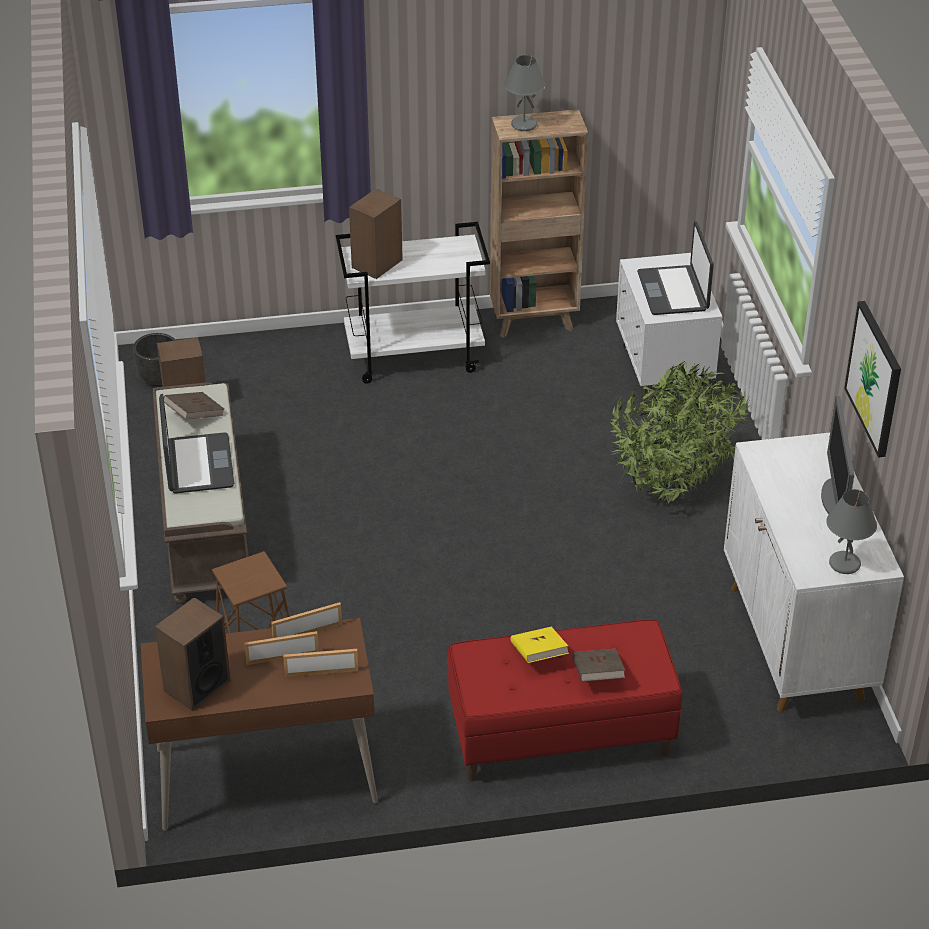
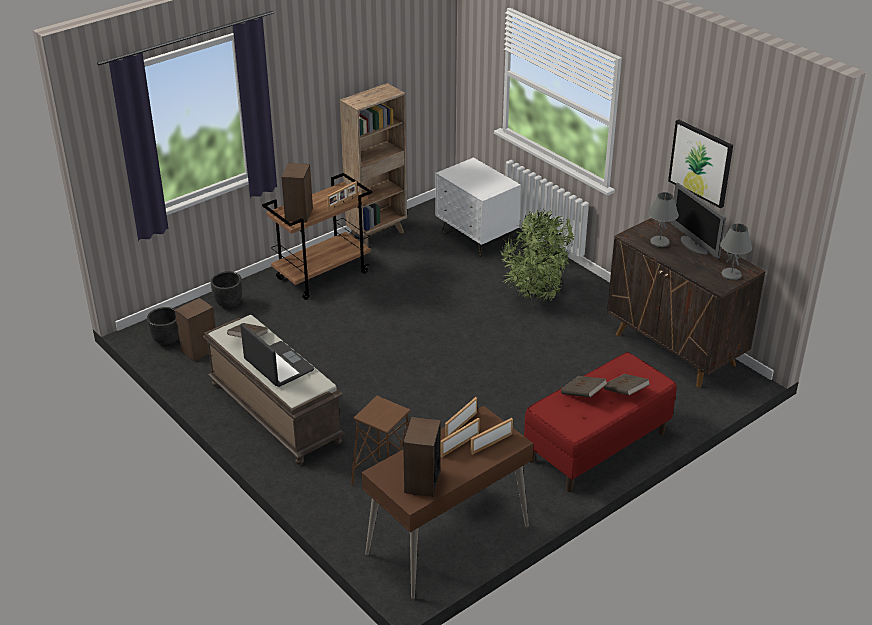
camera: 30 degrees left, 5 degrees down
(268, 356) = (228, 304): none -> black planter
(415, 356) = (323, 275): white cart -> brown cart
(447, 265) = (343, 202): none -> picture frame
(523, 125) = (363, 99): grey table lamp -> grey table lamp (659, 243)
(538, 655) = (583, 394): yellow book -> brown book
(674, 291) = (482, 180): laptop -> none
(796, 643) = (675, 350): white cabinet -> brown cabinet

